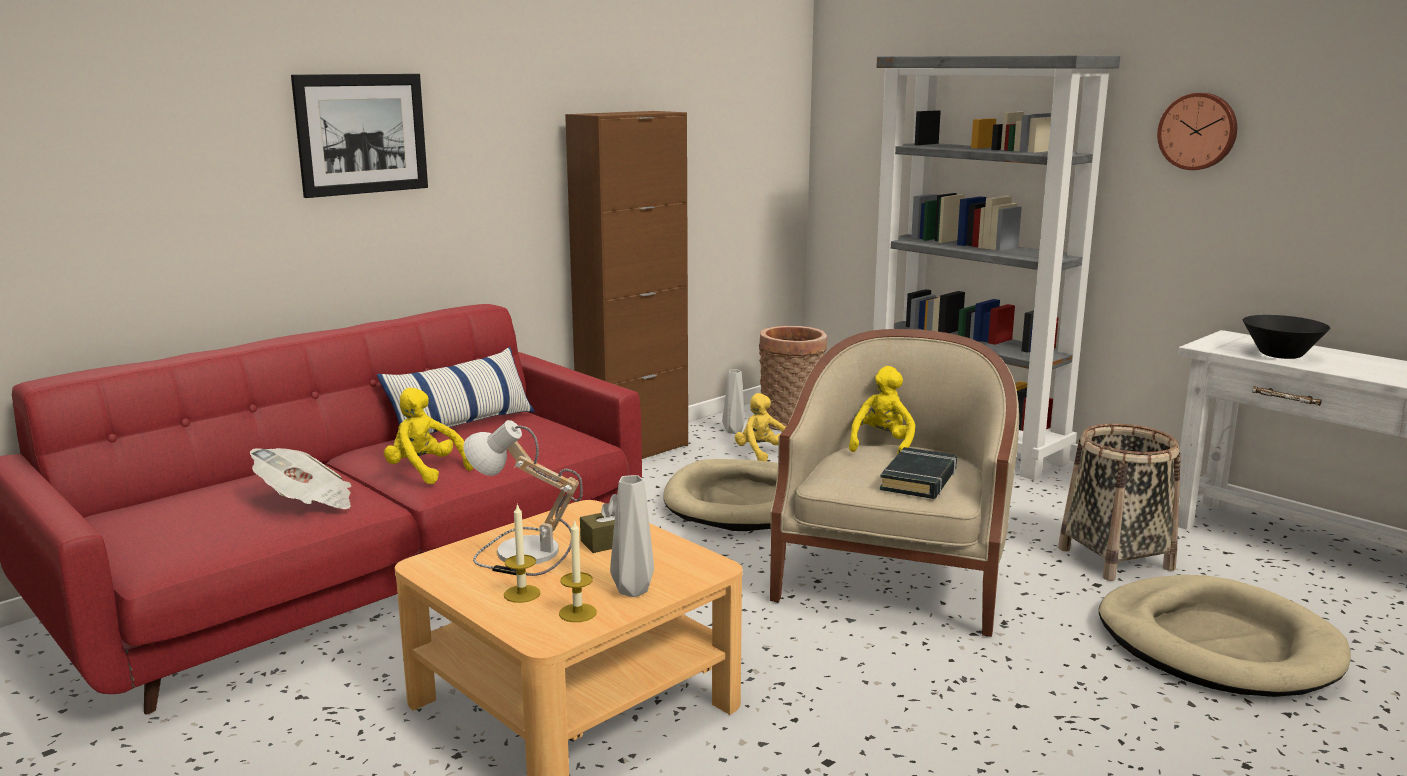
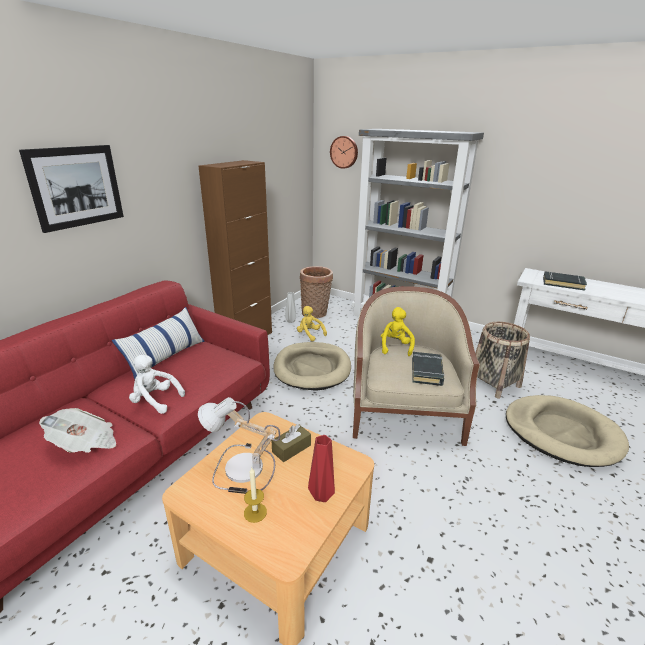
camera: 15 degrees left, 10 degrees up
(425, 471) = (155, 401): yellow plush toy -> white plush toy
(577, 613) = (297, 525): candle -> none
(633, 590) = (321, 494): grey vase -> red vase
(1198, 131) = (521, 172): wall clock -> wall clock (344, 152)
(1280, 355) = (563, 283): black bowl -> black book

